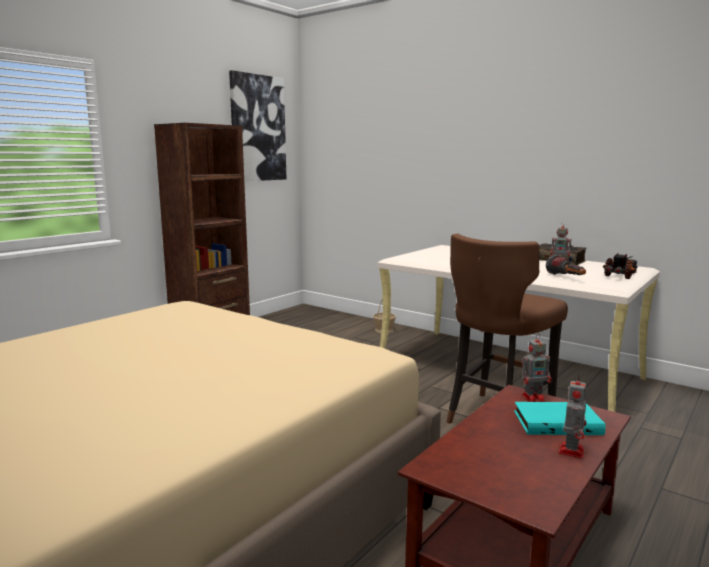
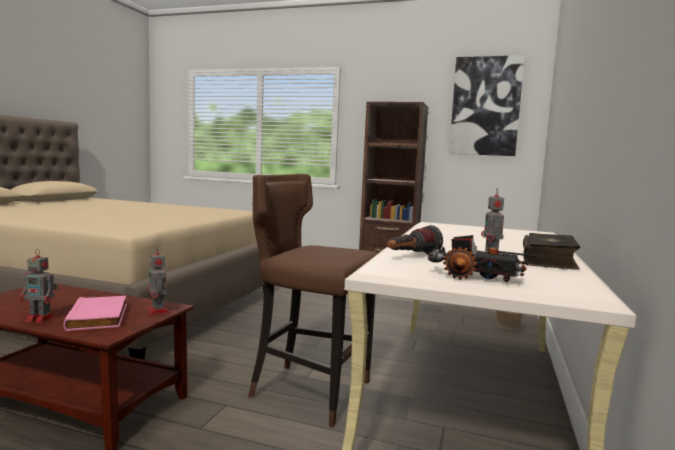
camera: 70 degrees right, 5 degrees down
(557, 422) = (100, 317): turquoise book -> pink book

